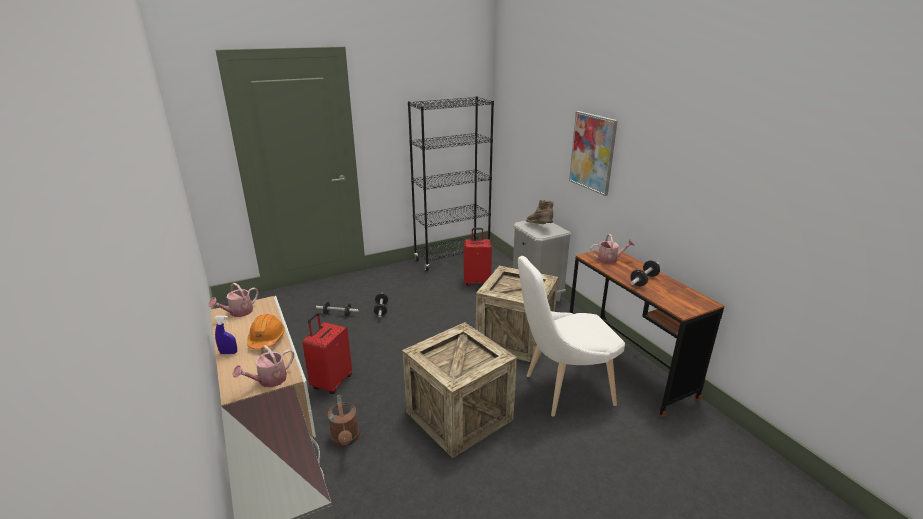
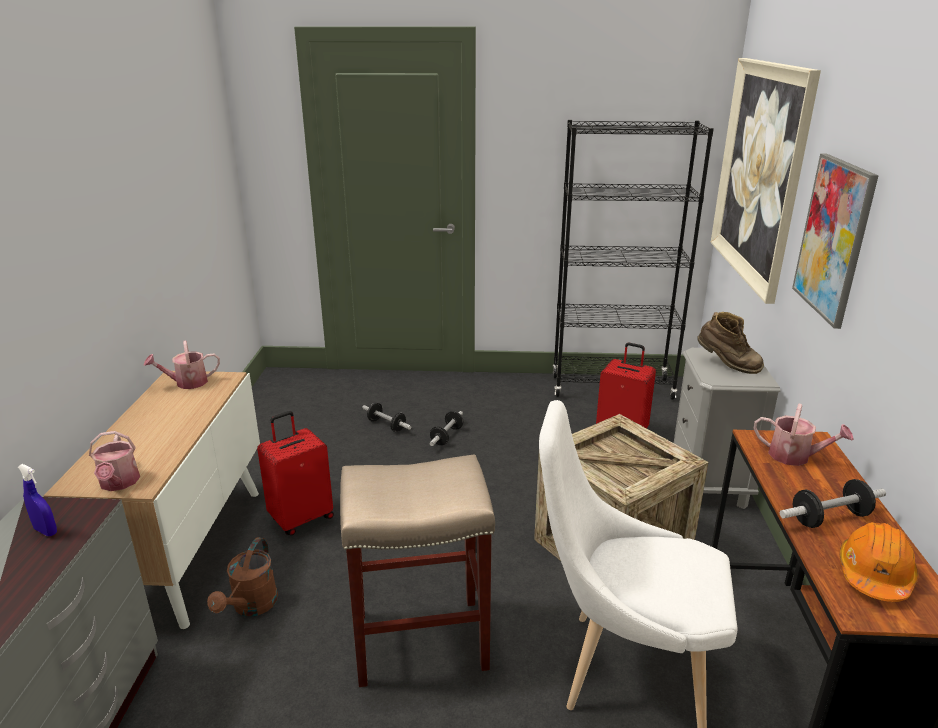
camera: 30 degrees right, 0 degrees up
(228, 353) = (122, 431): blue spray bottle -> blue spray bottle (46, 531)
(266, 339) = (177, 427): orange hard hat -> orange hard hat (874, 574)
(269, 381) = (119, 483): watering can -> watering can turned 90 degrees counterclockwise
(459, 416) = (422, 639): crate -> beige stool
(526, 123) = (760, 172): none -> picture
(540, 227) = (727, 365): brown boot -> brown boot turned 120 degrees clockwise

